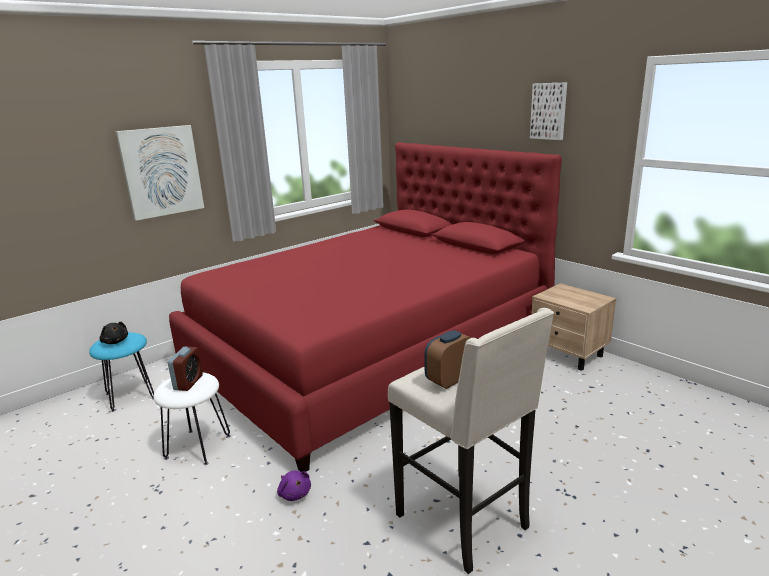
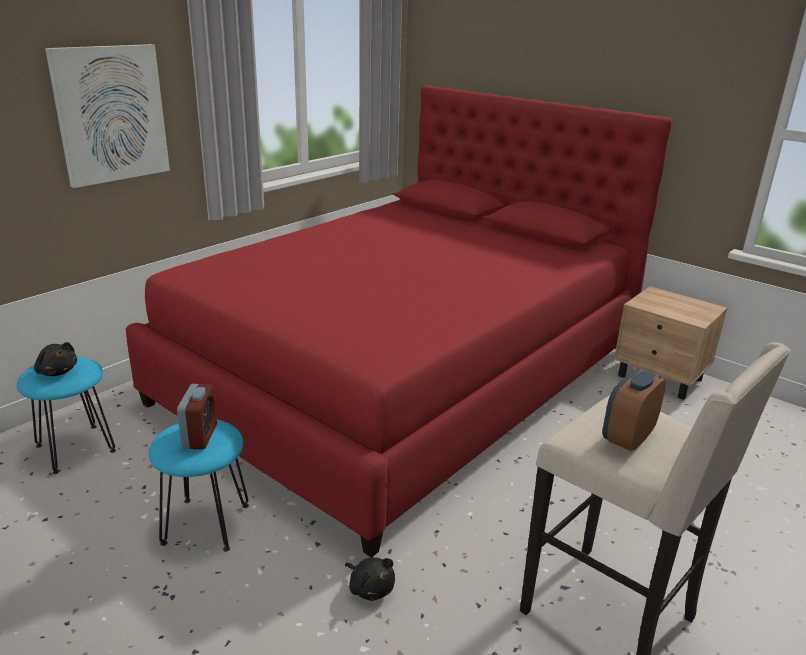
camera: 10 degrees left, 5 degrees up
(198, 446) = (206, 523): white stool -> turquoise stool
(294, 493) = (370, 588): purple plush toy -> black plush toy
(549, 111) = (657, 56): picture -> none

